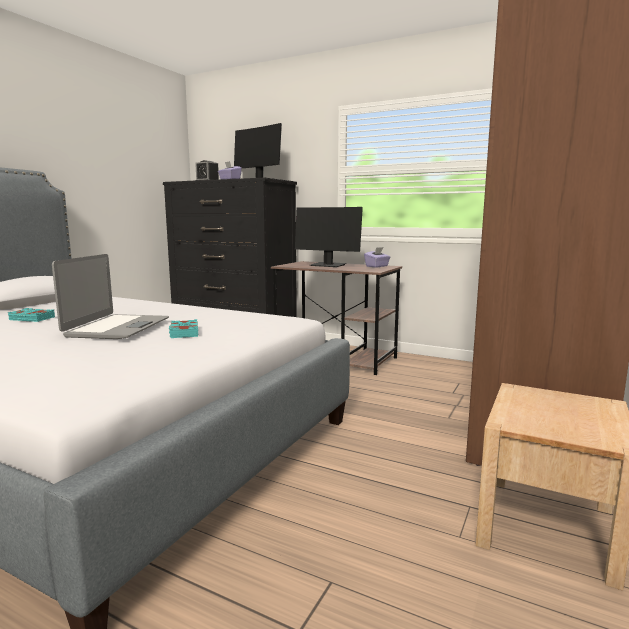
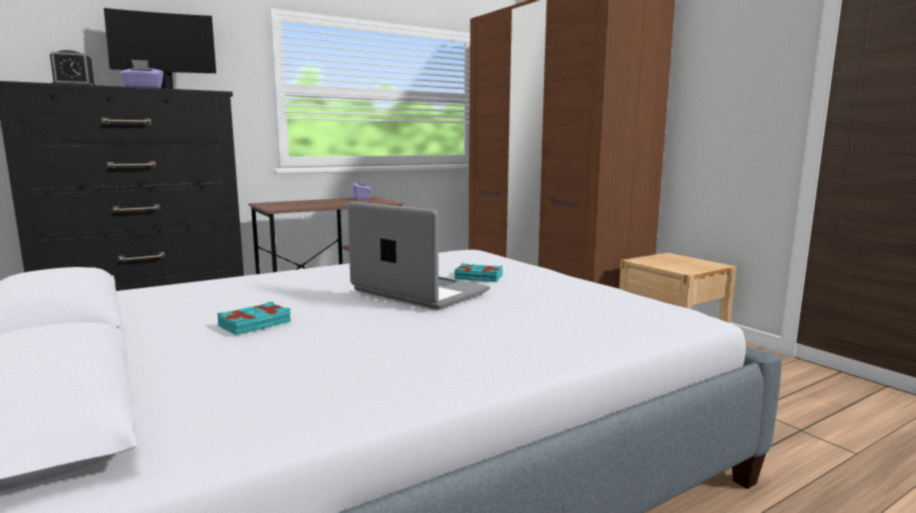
camera: 60 degrees left, 0 degrees up
(328, 265) = (315, 203): monitor -> none

